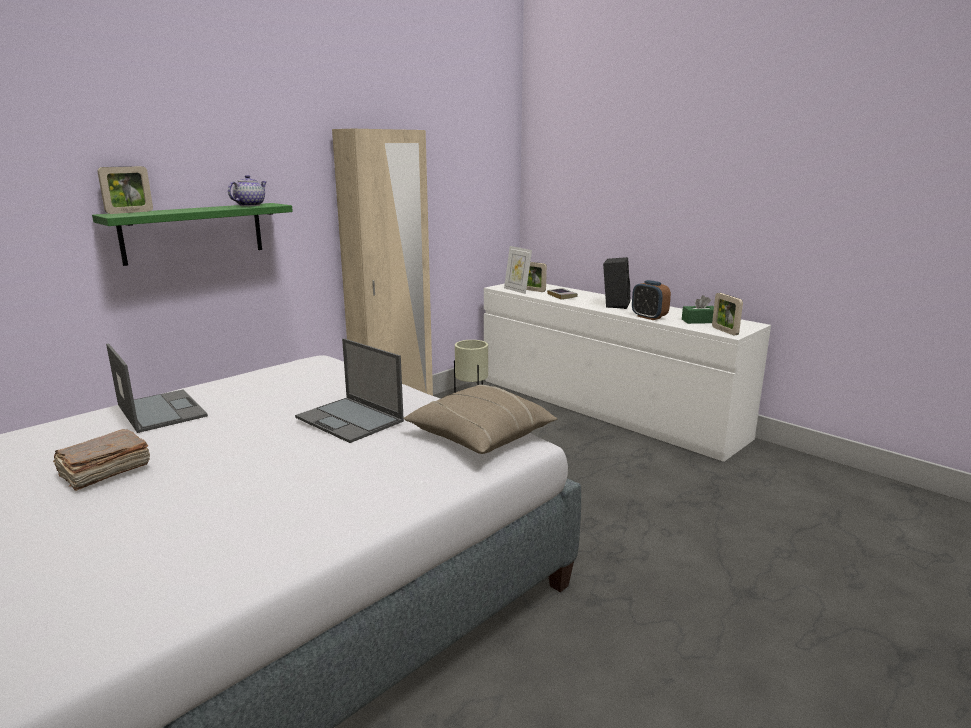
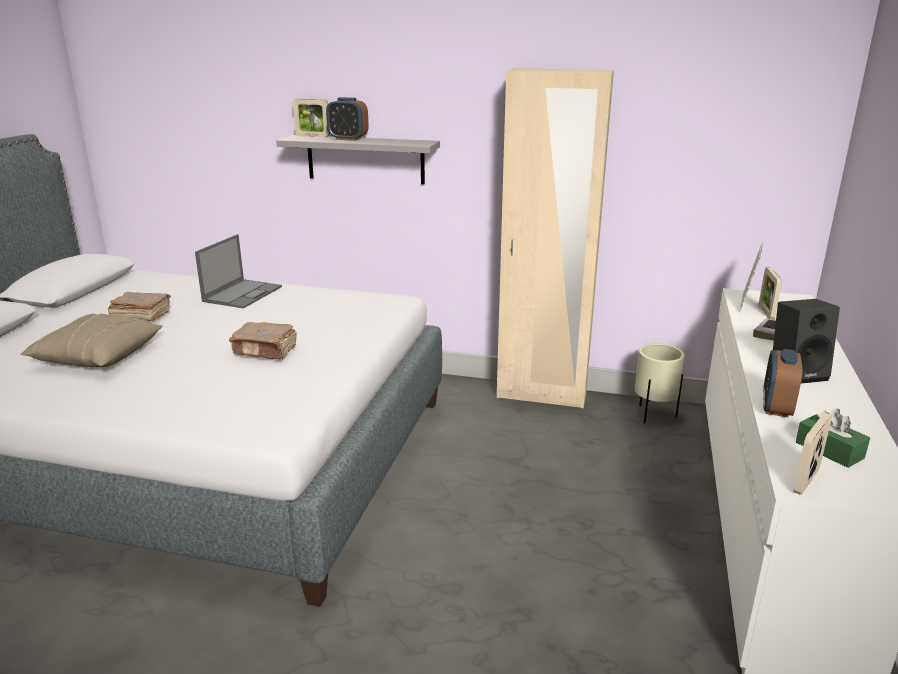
camera: 60 degrees right, 5 degrees up
(184, 209) = (348, 139): none -> alarm clock
(193, 232) = (365, 159): green shelf -> grey shelf
(249, 205) = (404, 141): teapot -> none
(350, 420) = (265, 351): laptop -> brown book
(480, 437) = (271, 410): beige pillow -> beige pillow (97, 356)

